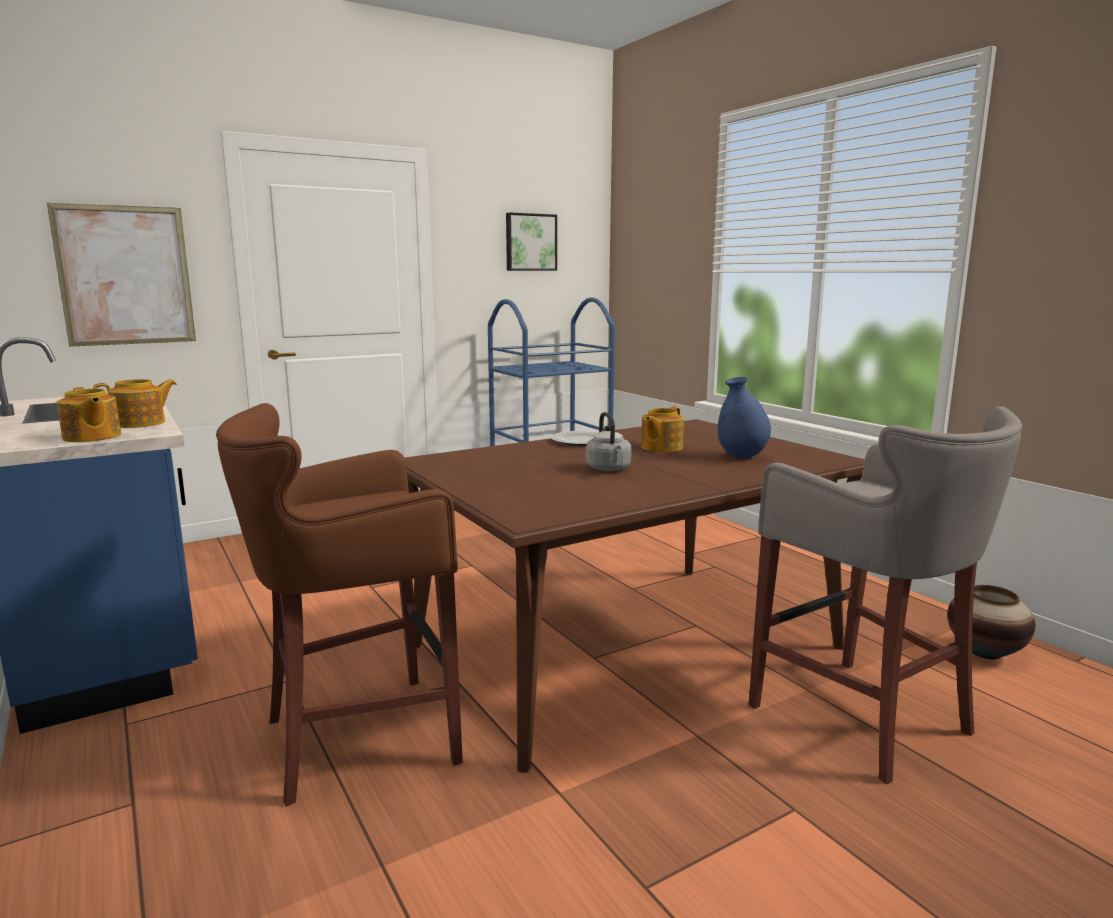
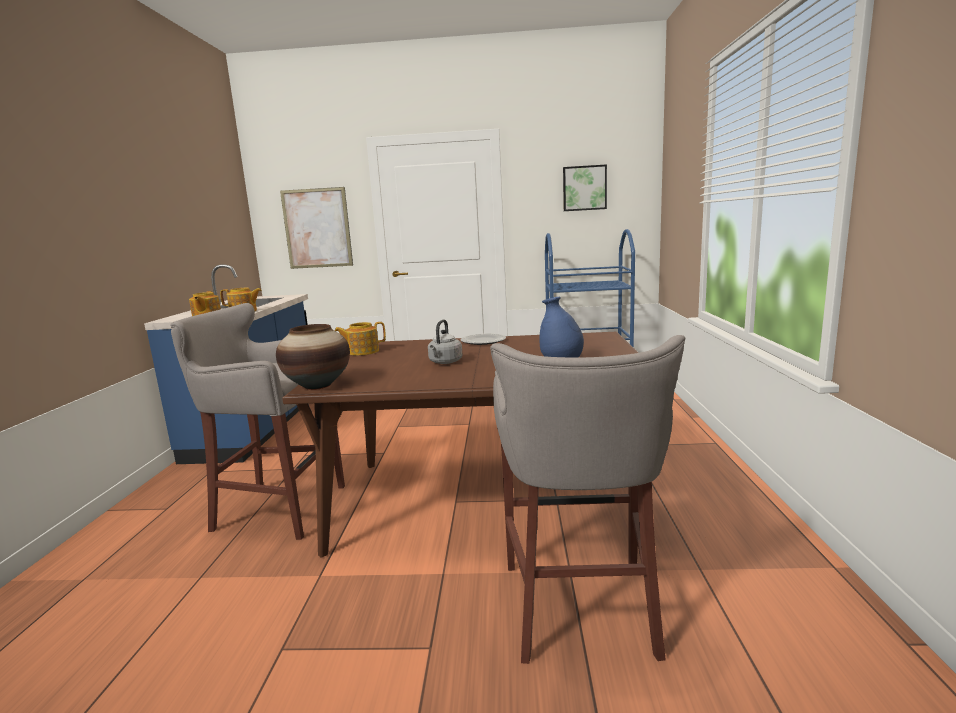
camera: 35 degrees right, 0 degrees up
(355, 739) = (276, 509): brown stool -> grey stool
(660, 447) = (522, 351): teapot -> teapot (362, 351)
(985, 652) = (798, 599): vase -> vase (318, 386)

